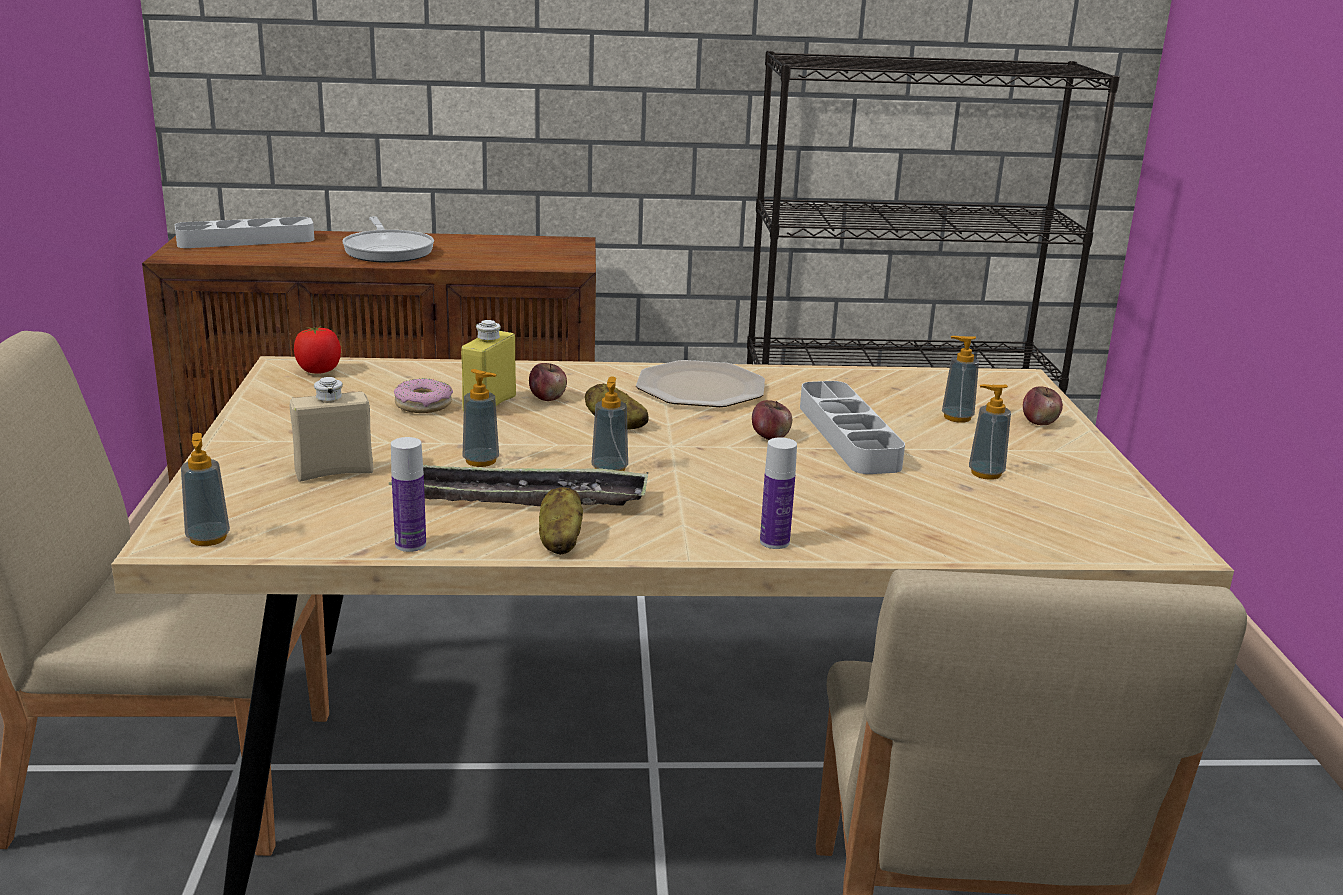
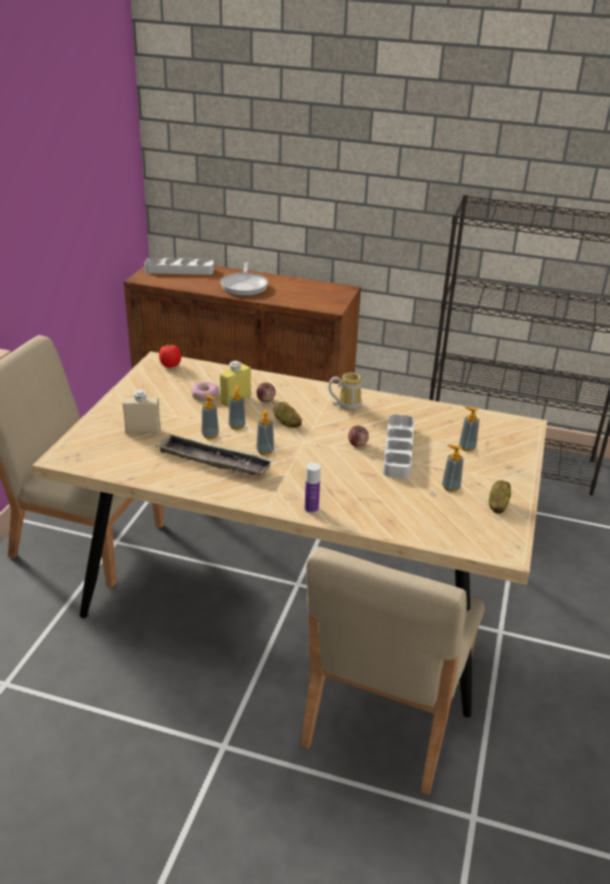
camera: 20 degrees right, 10 degrees up
(208, 538) = (74, 459): soap dispenser -> soap dispenser (237, 426)
(410, 544) = (152, 478): bottle -> none
(559, 541) = (215, 489): potato -> potato (497, 505)
(699, 388) = (345, 405): plate -> mug
(1039, 422) = (511, 458): apple -> none

